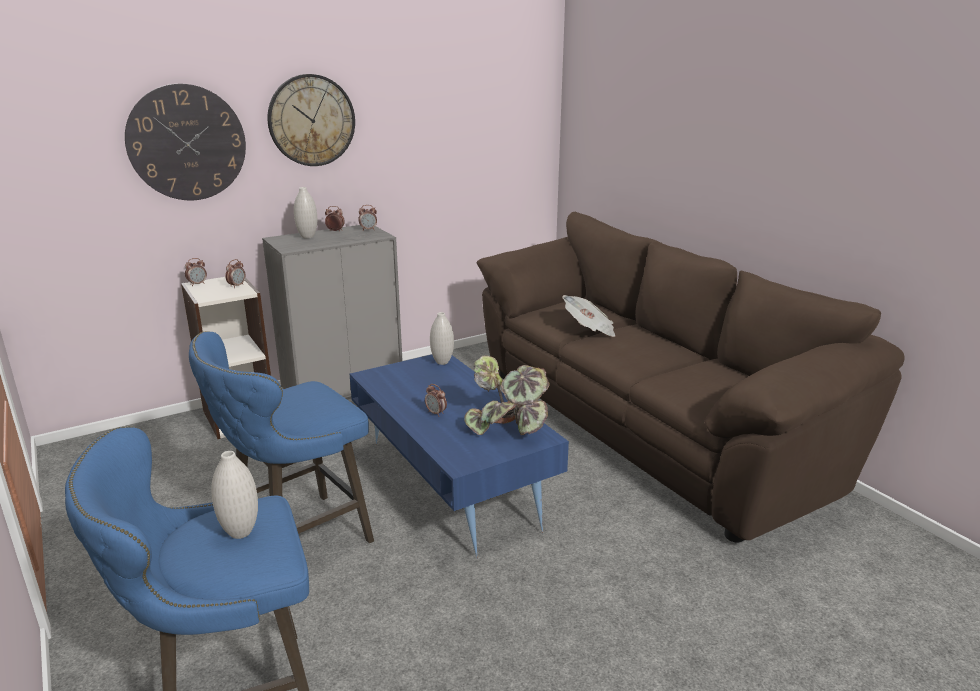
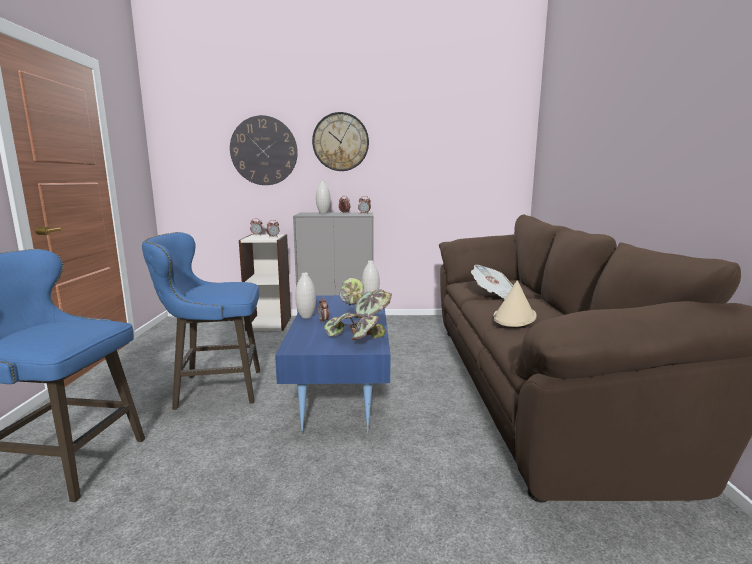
camera: 30 degrees right, 10 degrees down
(240, 532) = (61, 328): white vase -> white vase (306, 317)
(647, 362) = (514, 317): none -> beige hat

